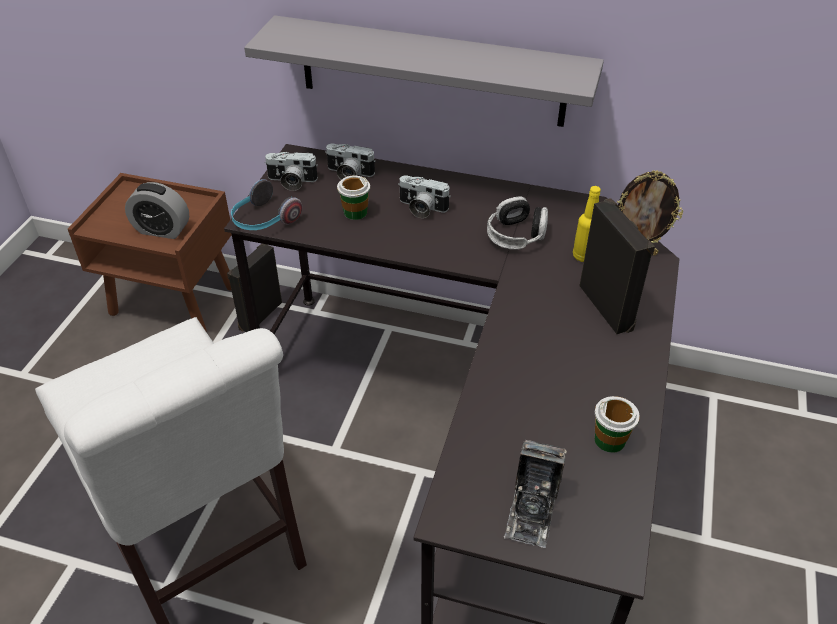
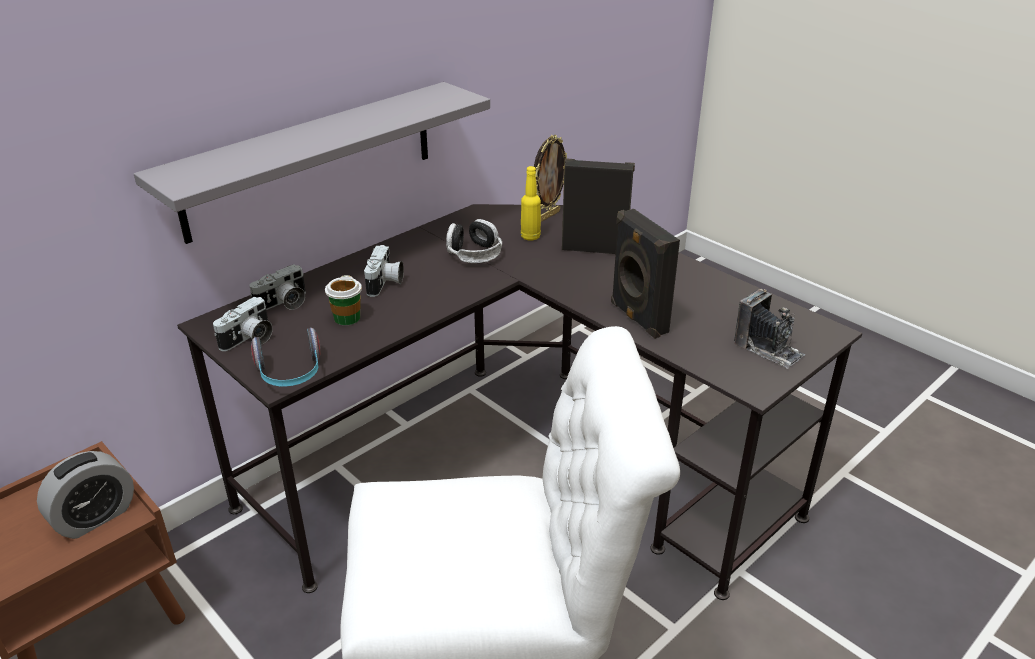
camera: 60 degrees left, 10 degrees down
(259, 315) = (209, 557): black speaker -> black speaker (637, 318)
(421, 208) = (385, 283): camera -> camera turned 45 degrees counterclockwise
(610, 440) = (724, 295): cup -> none

